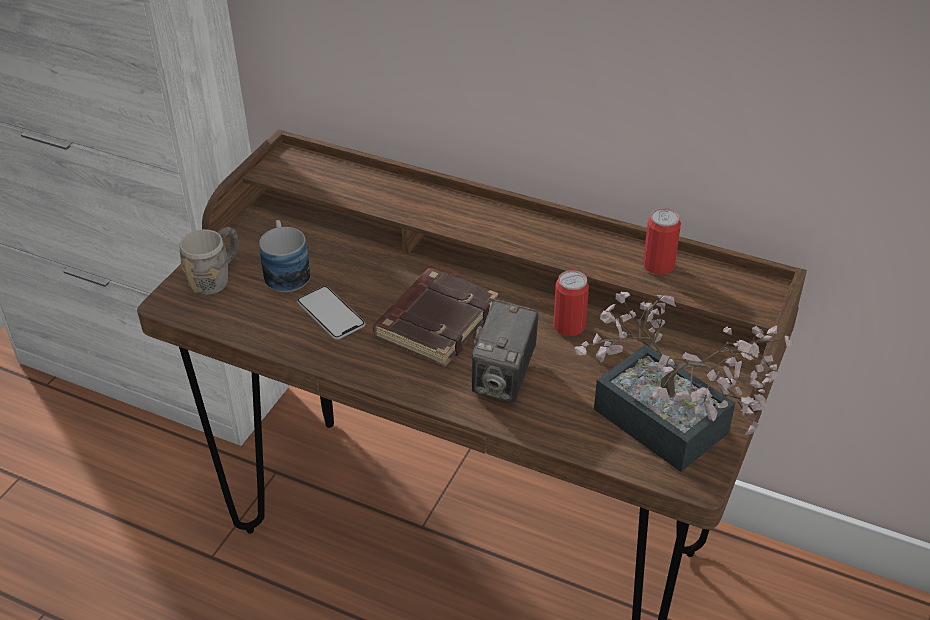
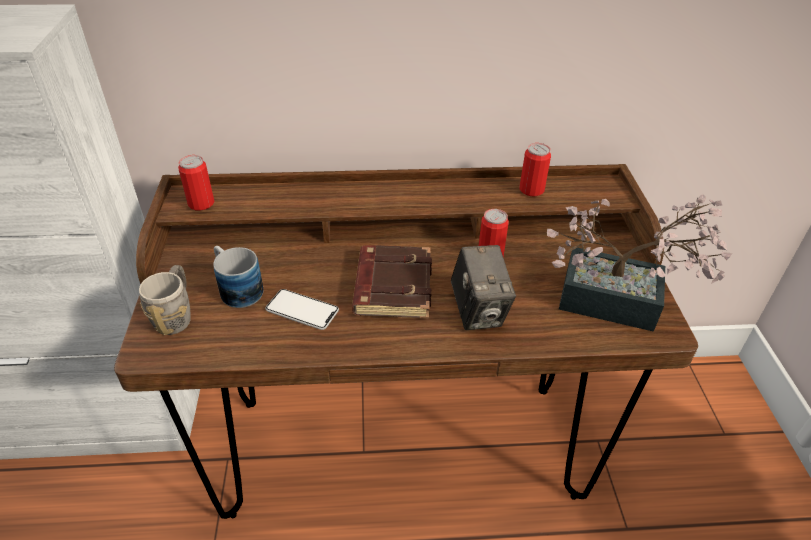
camera: 30 degrees left, 0 degrees up
(295, 171) = (201, 203): none -> can

